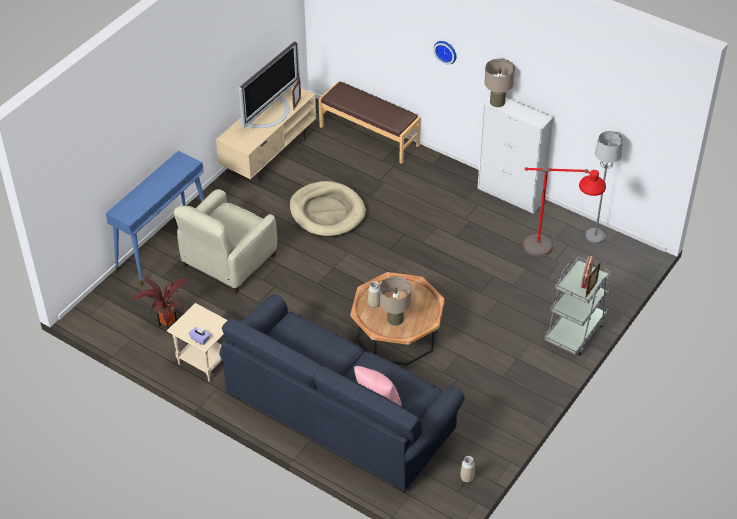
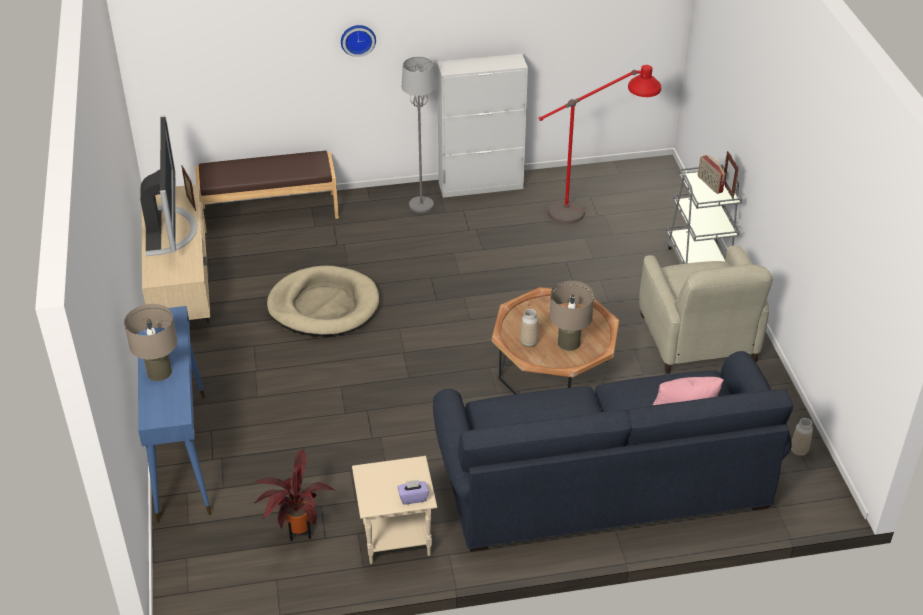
camera: 45 degrees left, 5 degrees down
(228, 261) = (280, 421): beige armchair -> beige armchair (698, 339)
(497, 102) = (452, 67): beige table lamp -> beige table lamp (159, 372)
(595, 236) = (602, 175): grey floor lamp -> grey floor lamp (421, 205)

